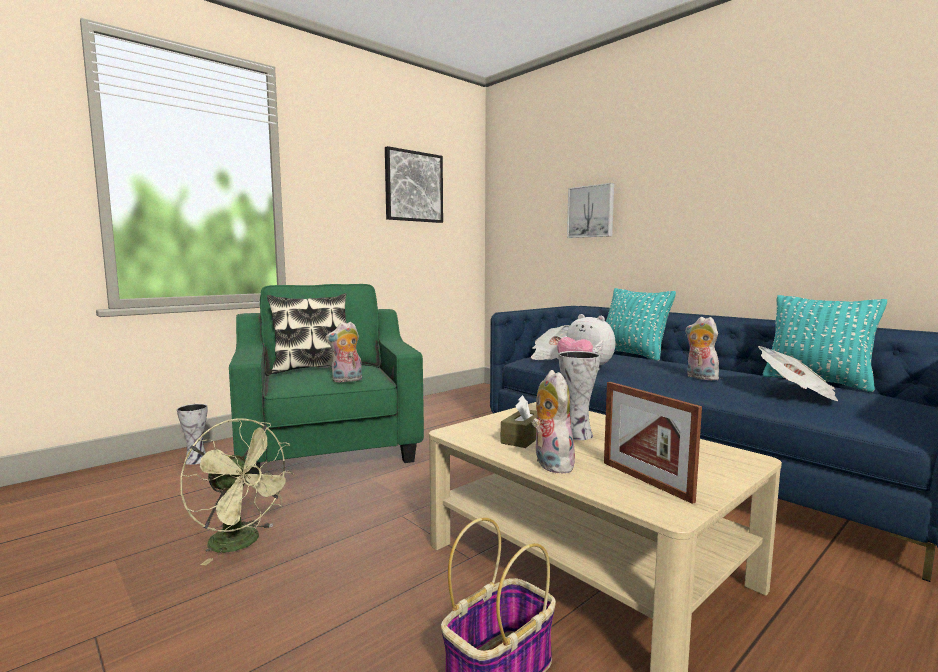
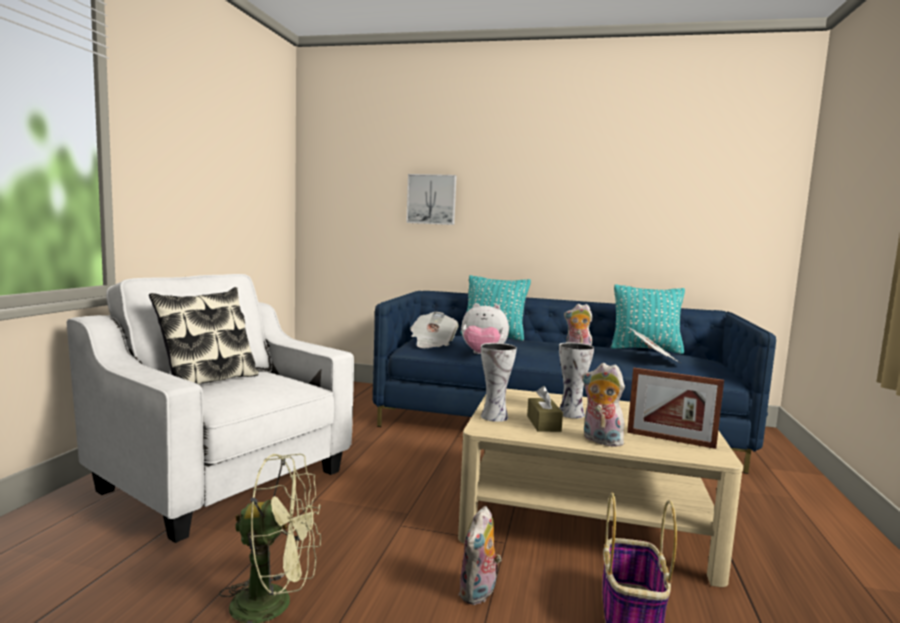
camera: 35 degrees left, 0 degrees up
(197, 460) = (43, 533): vase -> vase (494, 416)
(330, 450) = (224, 479): green armchair -> white armchair
(346, 380) = (281, 392): plush toy -> plush toy (479, 594)
(413, 186) = (239, 153): picture -> none

